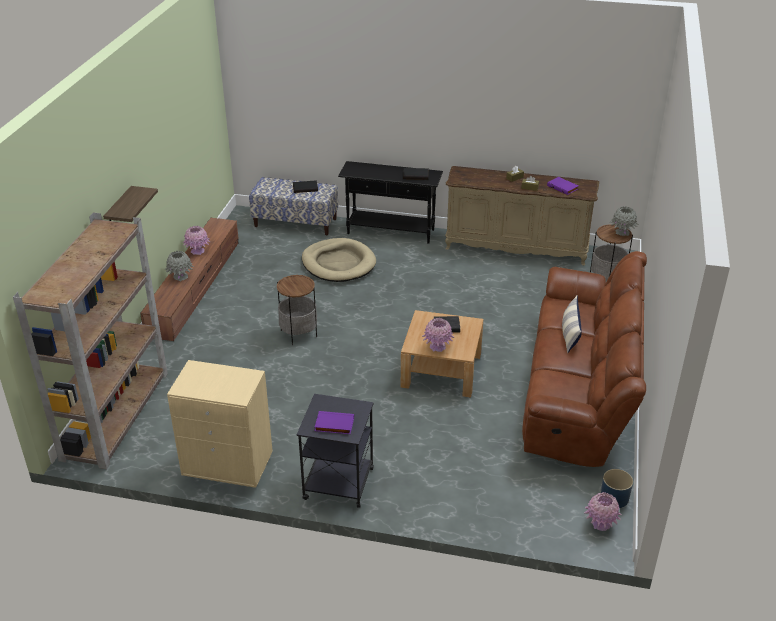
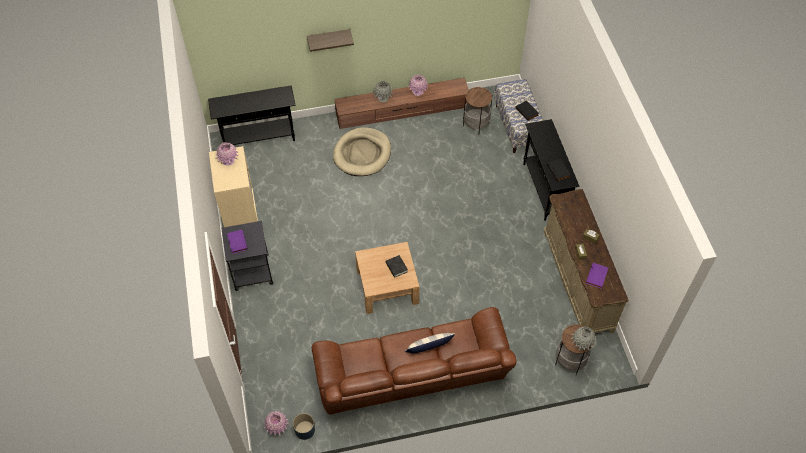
camera: 65 degrees right, 20 degrees up
(116, 415) = (259, 138): brown bookcase -> black console table
(298, 333) = (383, 189): side table -> side table (476, 125)
(338, 263) = (479, 175): beige dog bed -> beige dog bed (362, 154)
(437, 347) = (370, 270): pink vase -> pink vase (228, 161)

